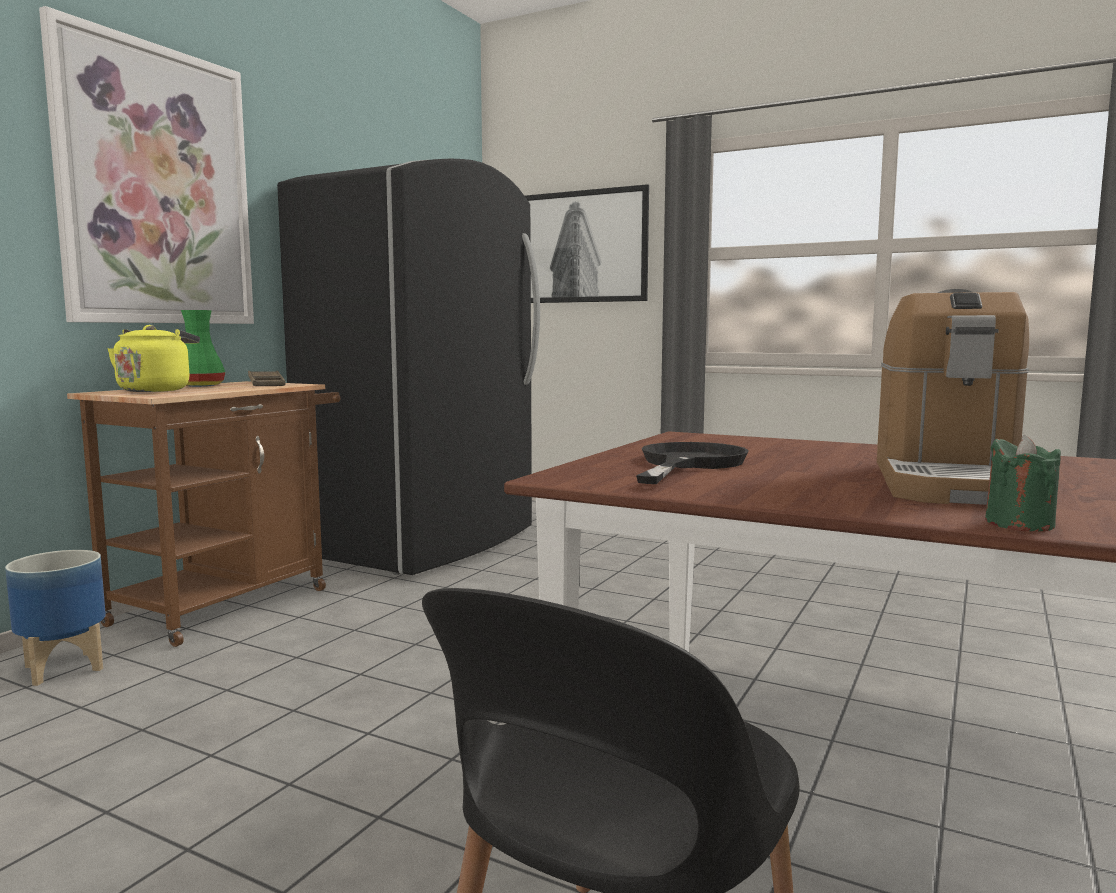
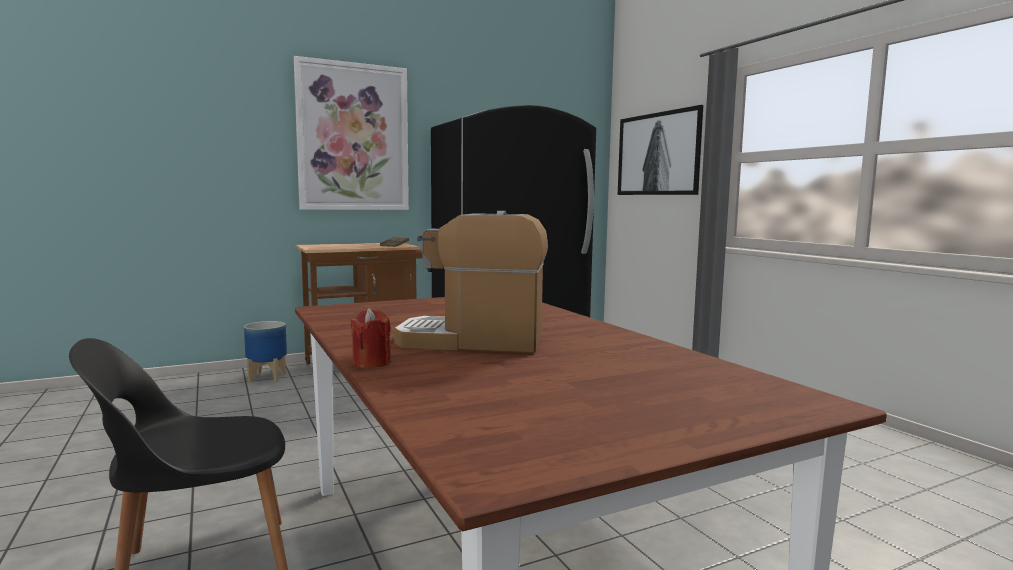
camera: 35 degrees right, 0 degrees up
(156, 390) = (332, 245): yellow kettle -> none
(201, 385) = (364, 244): green vase -> none
(688, 464) = (409, 310): black frying pan -> none
(948, 482) = (473, 341): coffee machine -> coffee machine turned 45 degrees clockwise
(1019, 524) = (371, 363): green candle -> red candle

